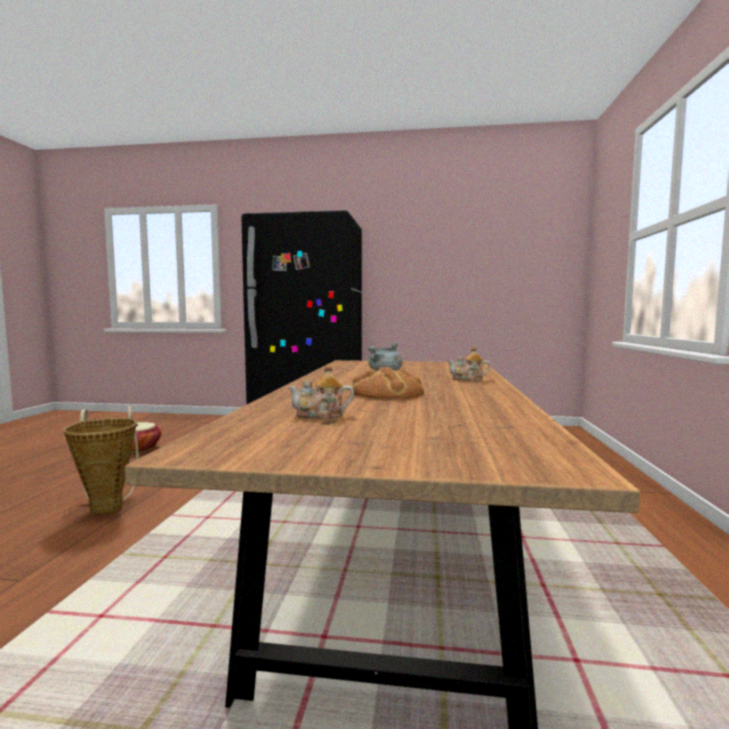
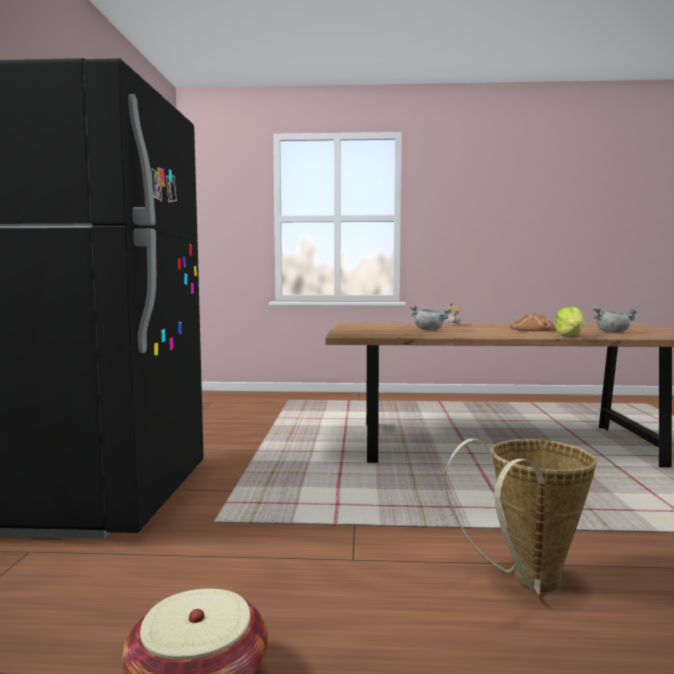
camera: 95 degrees left, 0 degrees up
(289, 395) = (570, 336): none -> lettuce
(321, 415) = (612, 332): teapot -> grey cooking pot

